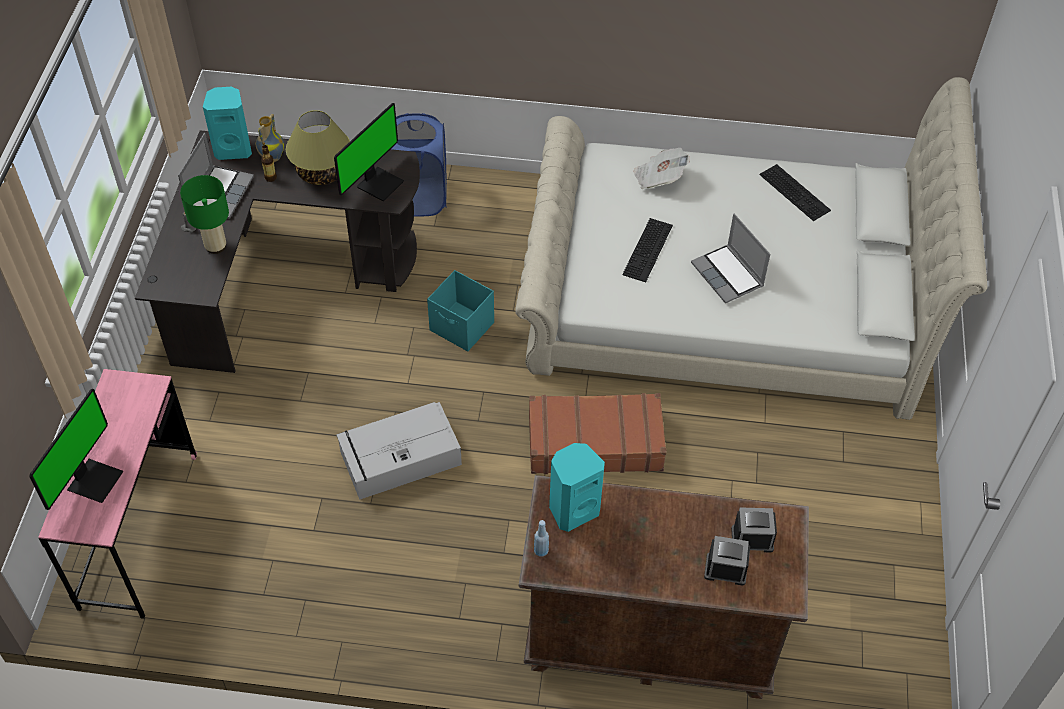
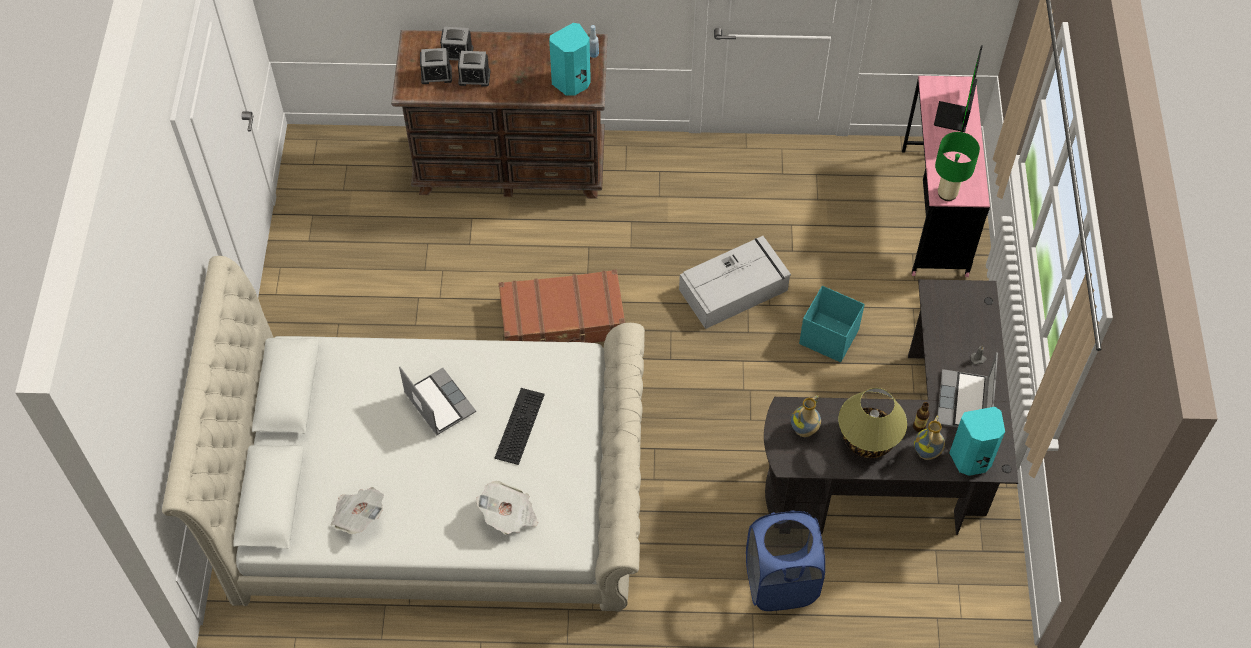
camera: 175 degrees right, 5 degrees up
(216, 246) = (943, 341): green table lamp -> green table lamp (947, 194)
(379, 183) = (804, 430): monitor -> vase
(462, 327) = (702, 424): turquoise storage box -> turquoise storage box (828, 336)
(701, 530) = (474, 77): none -> alarm clock
(796, 192) = (358, 516): keyboard -> newspaper

